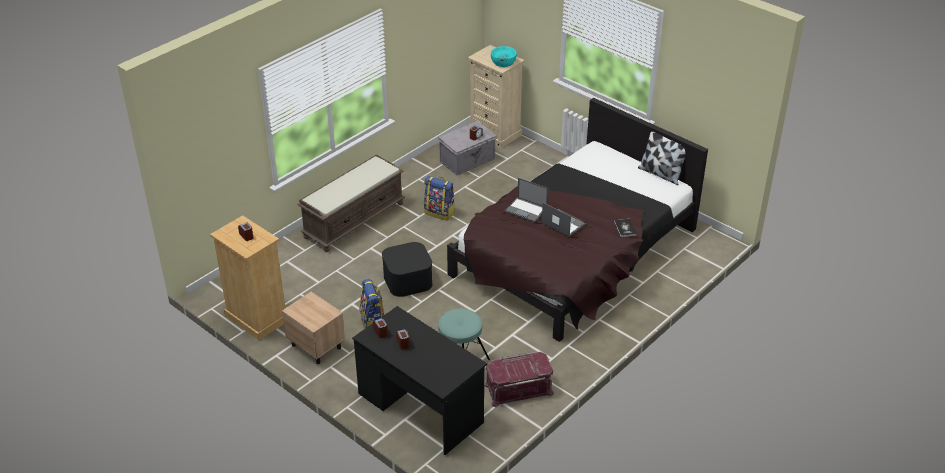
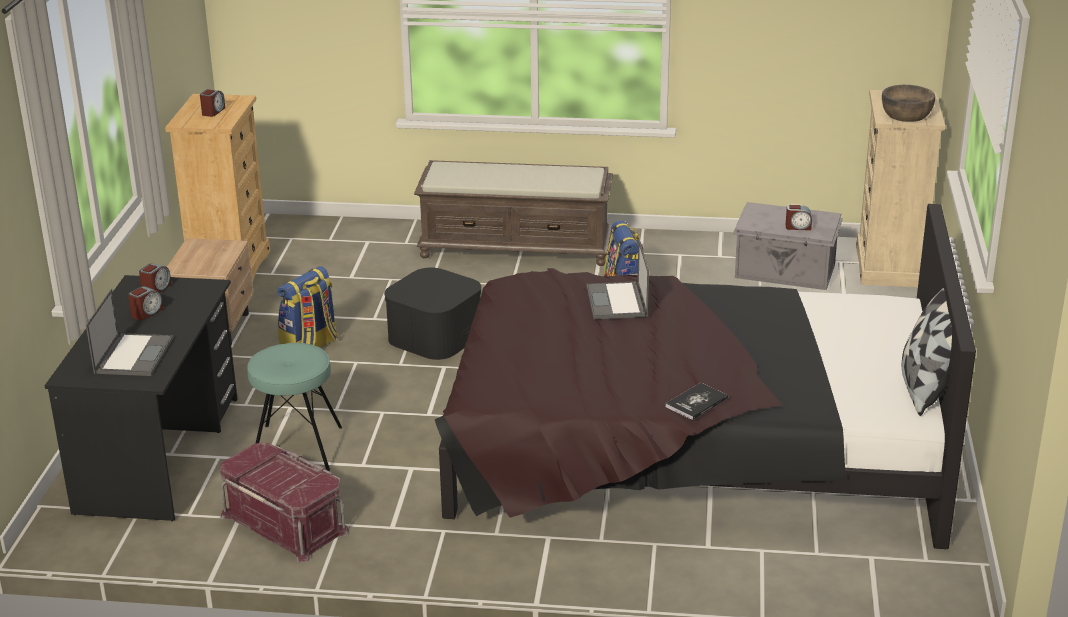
camera: 55 degrees right, 10 degrees down
(503, 62) = (906, 114): turquoise bowl -> brown bowl
(563, 223) = (626, 343): laptop -> laptop (133, 355)

